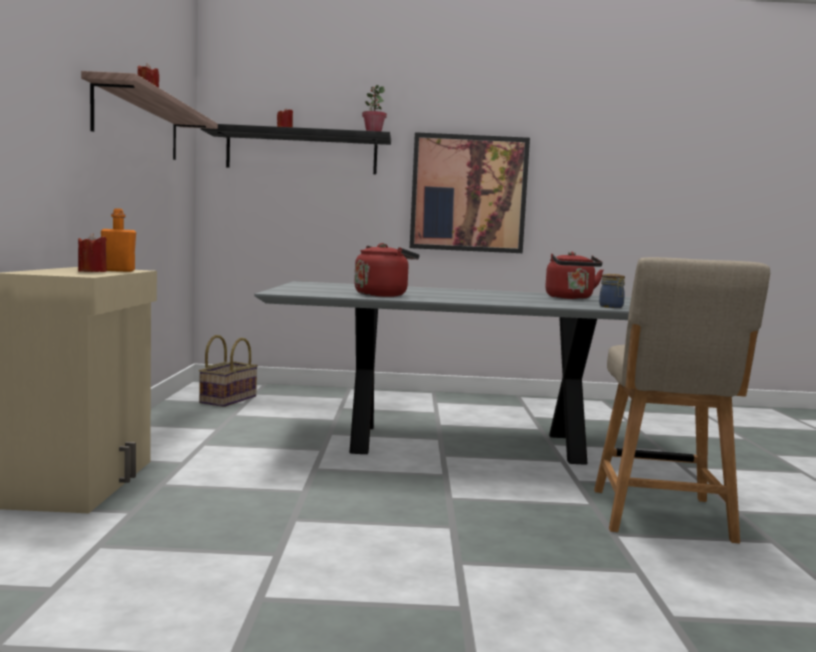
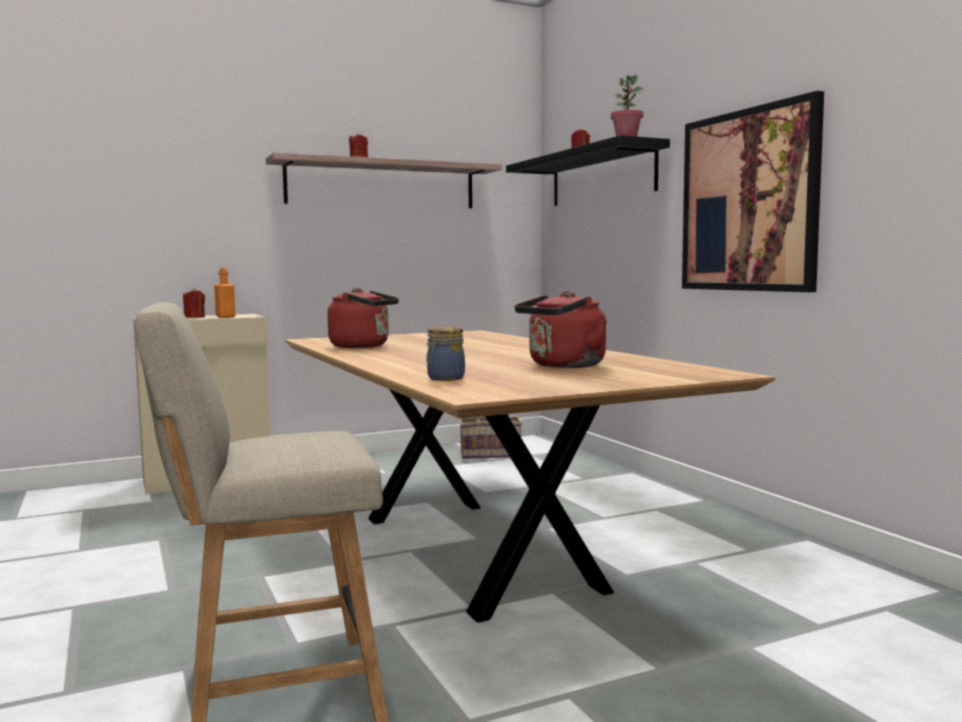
camera: 65 degrees right, 0 degrees up
(466, 444) = (475, 552): grey dining table -> brown dining table

